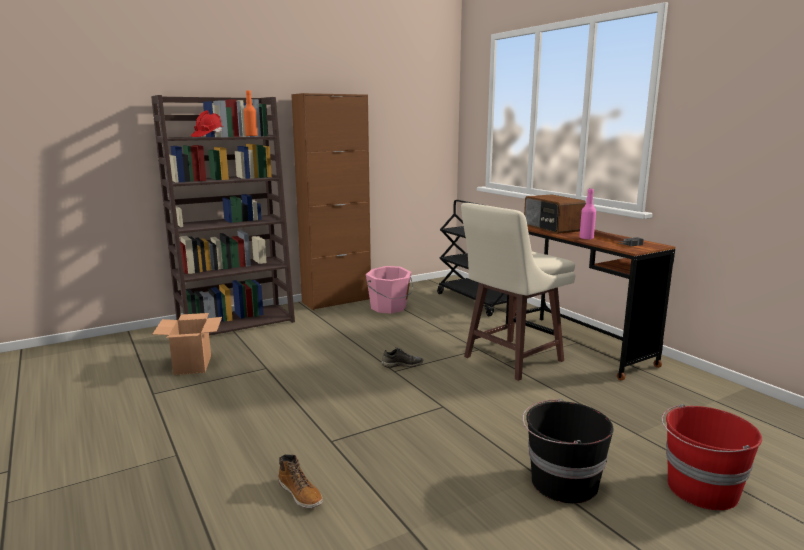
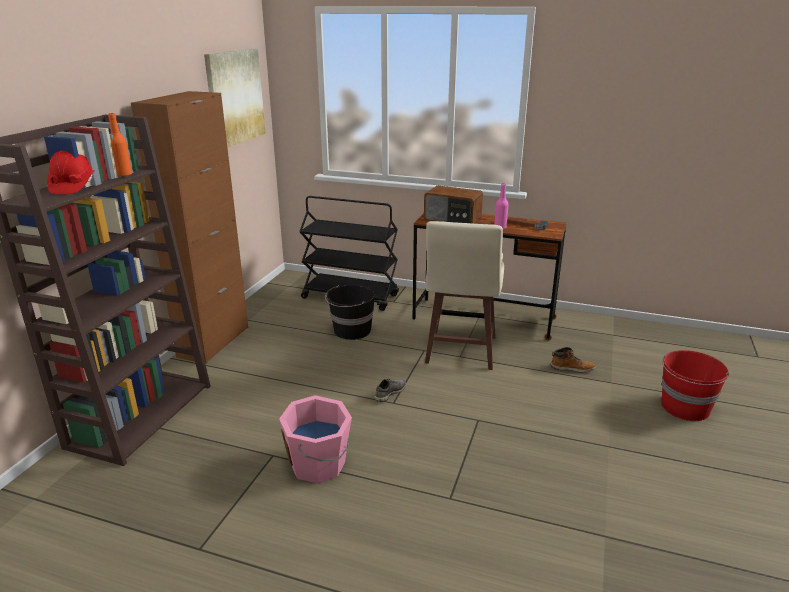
camera: 40 degrees left, 10 degrees up
(192, 364) = (183, 491): cardboard box -> none
(301, 494) = (502, 558): boot -> boot (572, 368)
(389, 308) = (282, 332): pink bucket -> pink bucket (319, 464)
(411, 110) = (235, 97): none -> picture
(562, 483) = (626, 444): black bucket -> black bucket (351, 331)

